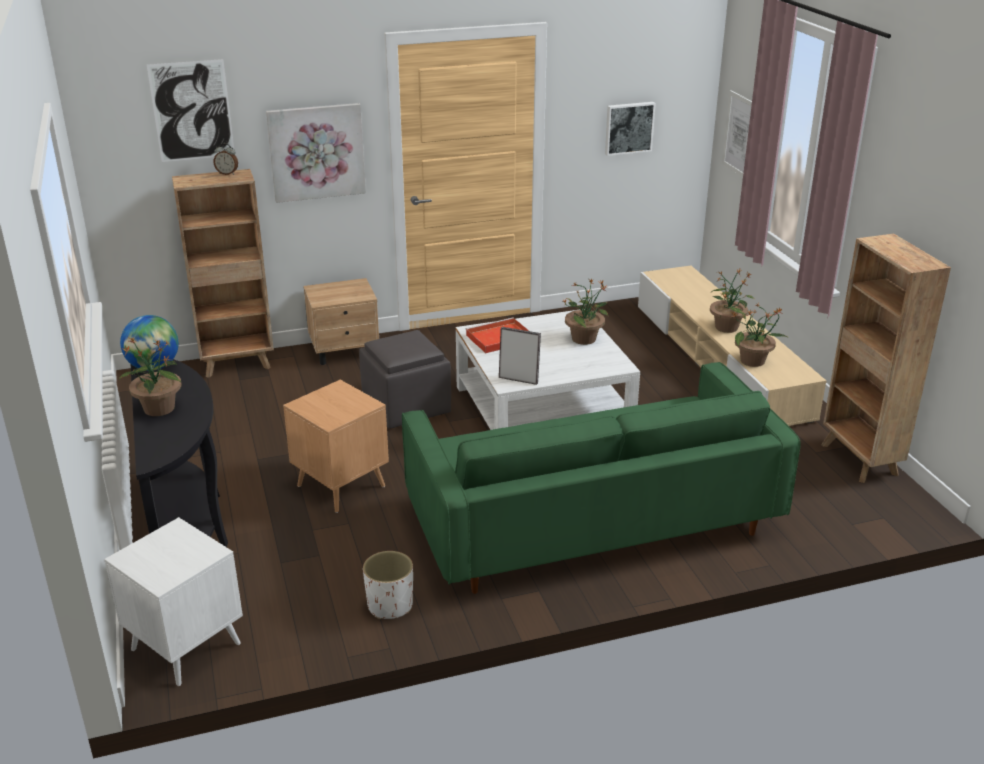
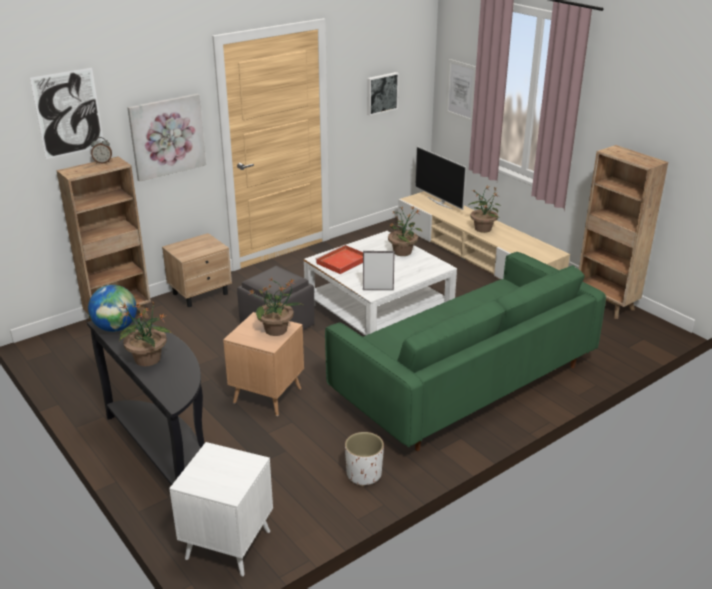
camera: 20 degrees left, 0 degrees up
(693, 285) = (440, 203): none -> television
(753, 361) = (516, 249): potted plant -> potted plant (277, 330)

